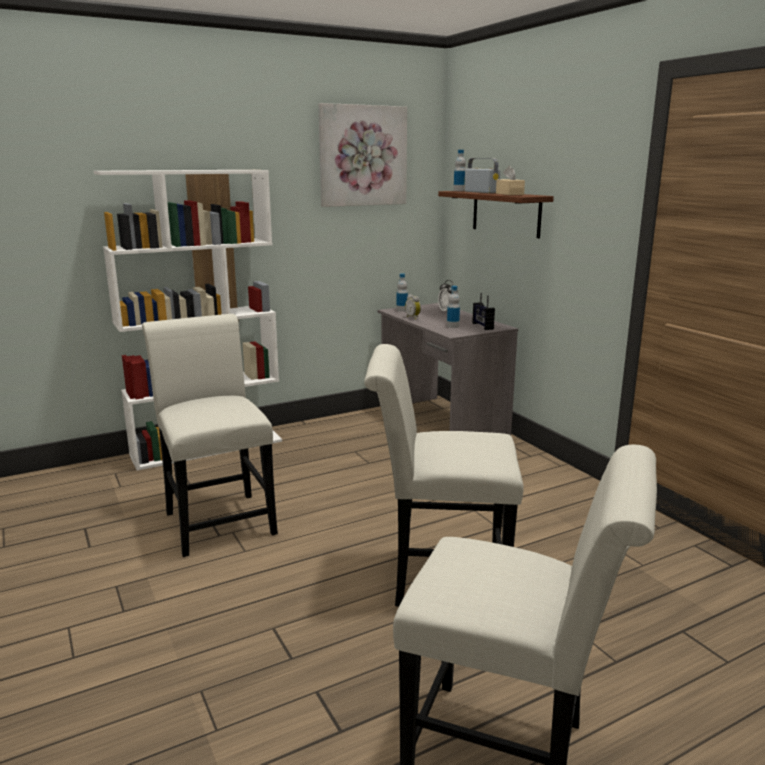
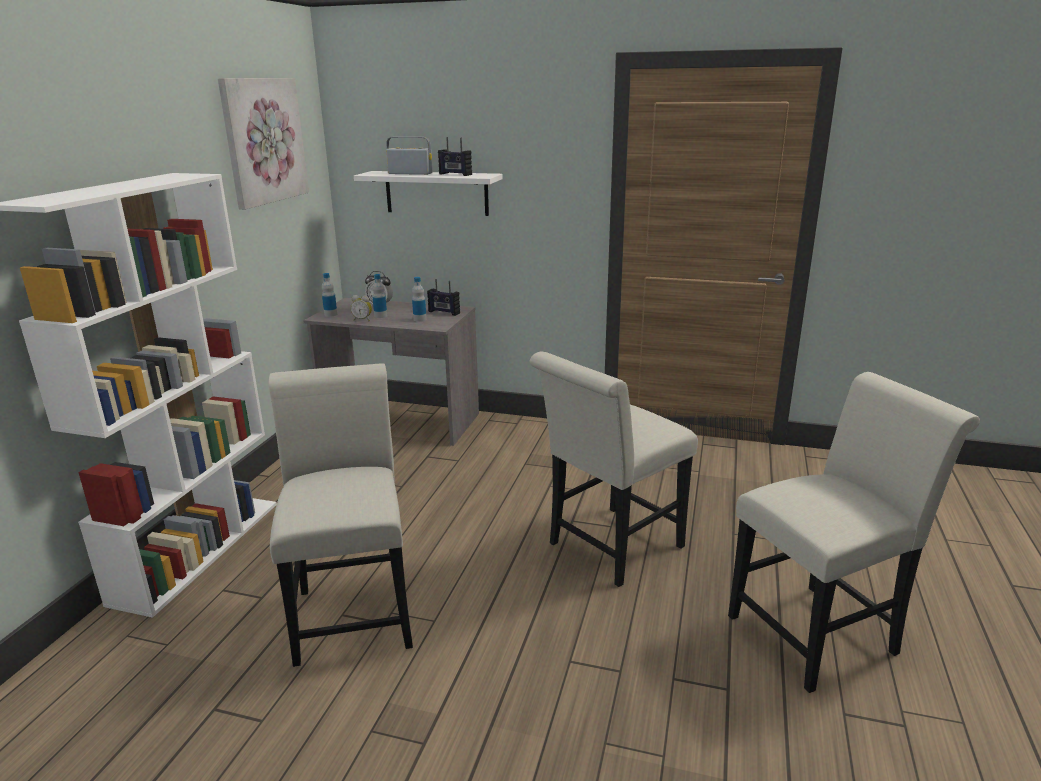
camera: 45 degrees left, 5 degrees up
(217, 519) = (353, 610): white chair -> white chair turned 60 degrees clockwise
(459, 190) = (373, 172): bottle -> bottle (380, 316)
(506, 213) = (436, 193): brown shelf -> white shelf
(509, 194) = (455, 174): beige tissue box -> radio

